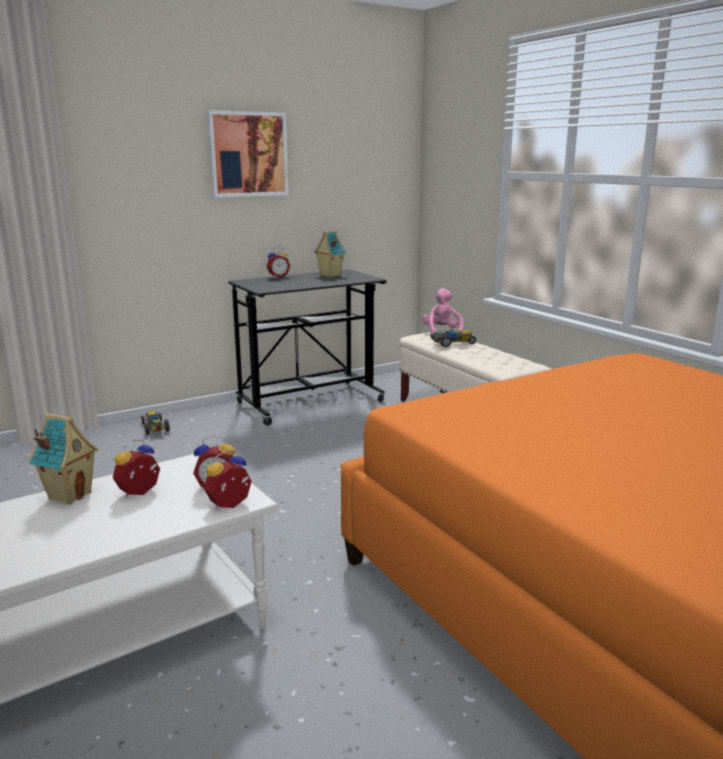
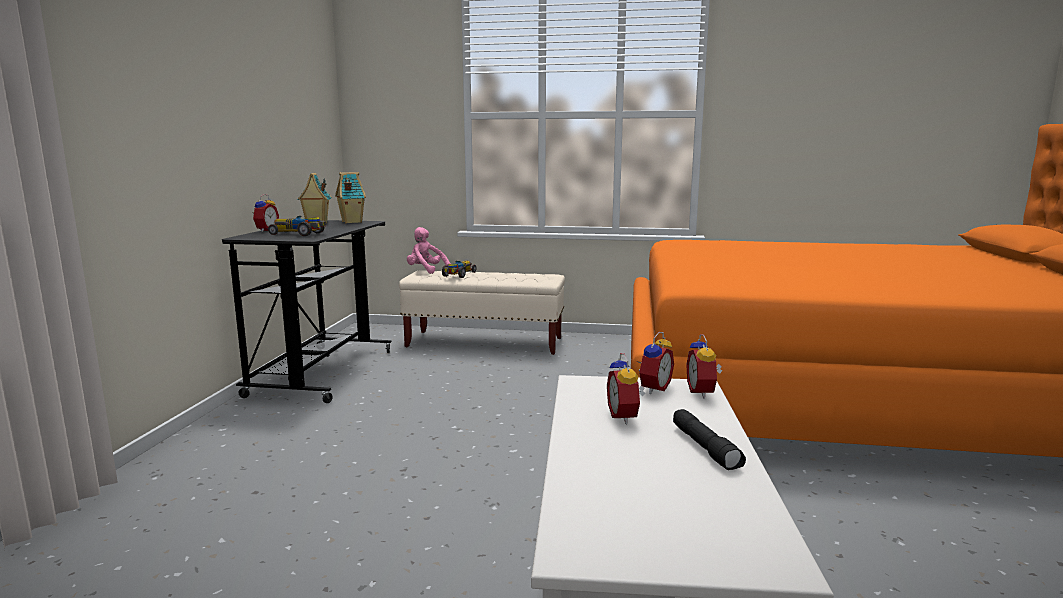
camera: 50 degrees left, 5 degrees down
(69, 495) = (583, 446): toy house -> toy house (351, 222)
(101, 534) = (706, 448): none -> black flashlight
(155, 428) = (194, 453): toy car -> toy car (299, 234)
(248, 154) = (220, 78): picture -> none

